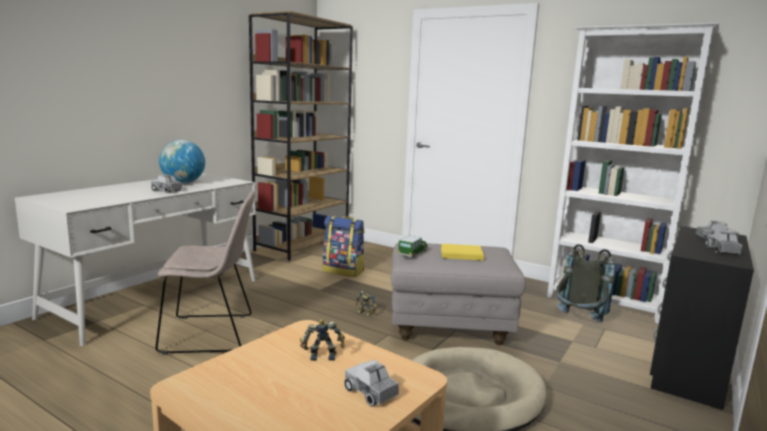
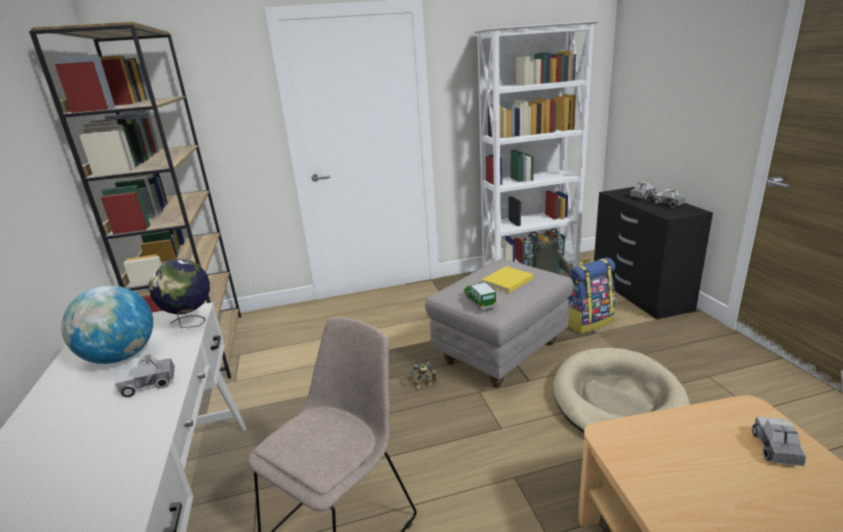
camera: 45 degrees left, 10 degrees up
(227, 184) = (191, 323): none -> globe
(322, 355) = (683, 449): toy robot -> none
(344, 271) = (314, 354): backpack -> backpack (587, 322)
(371, 393) = (776, 449): toy truck -> toy truck turned 105 degrees clockwise

